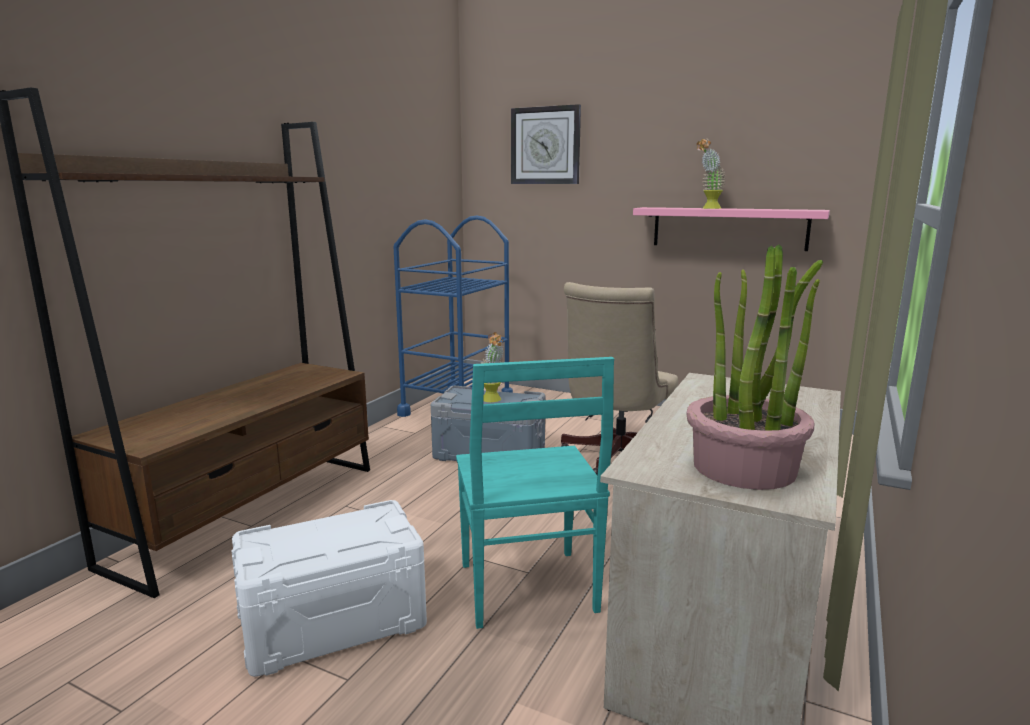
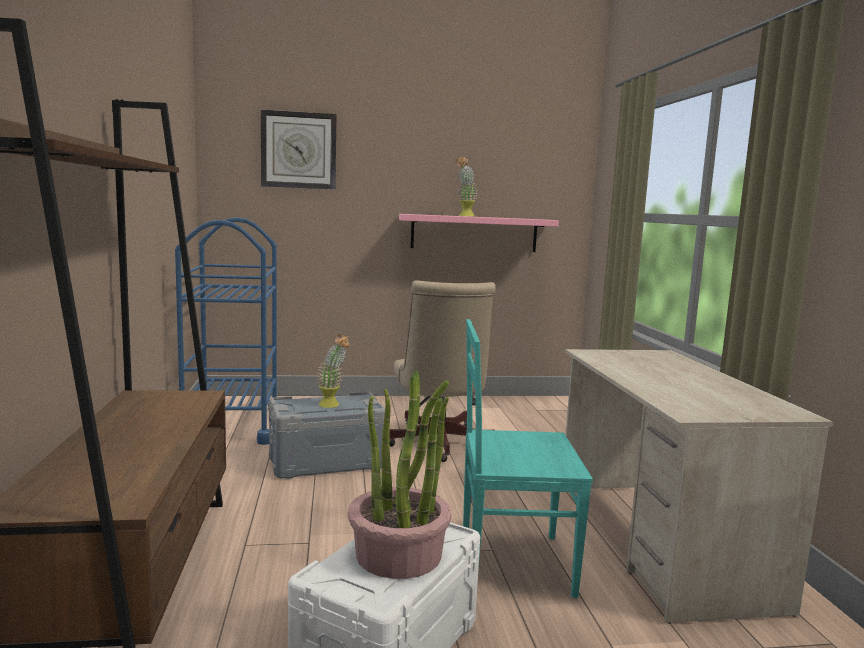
camera: 35 degrees left, 5 degrees down
(528, 590) = (511, 563): turquoise chair -> turquoise chair turned 135 degrees clockwise
(744, 468) = (734, 402): potted plant -> potted plant (399, 555)

